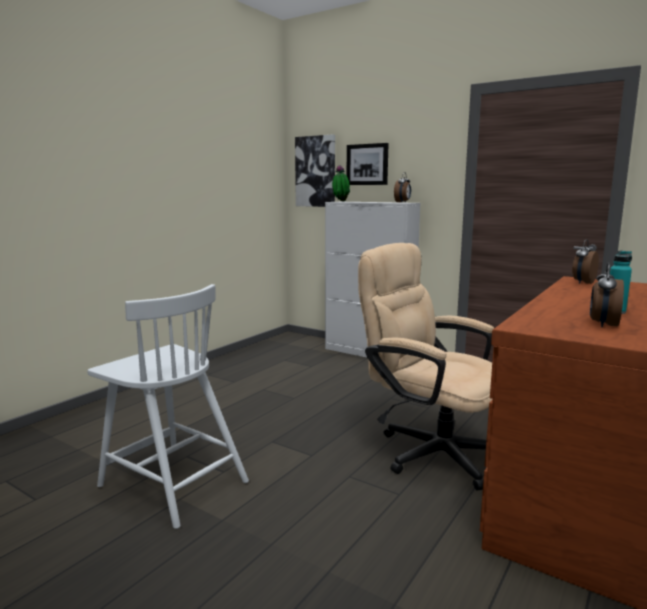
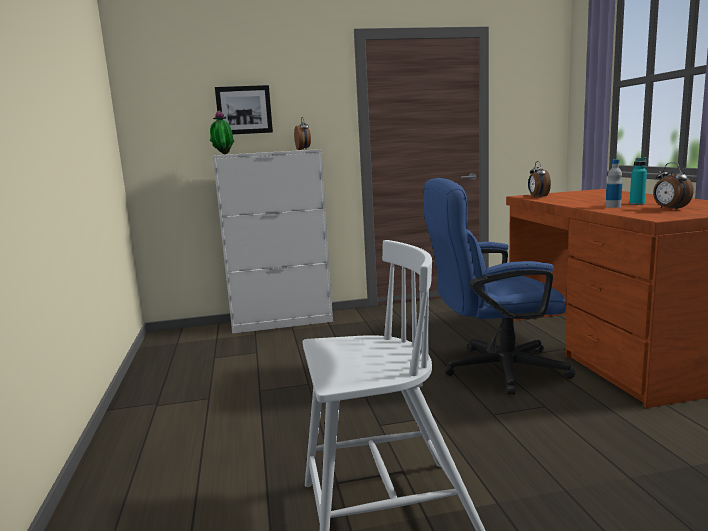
camera: 45 degrees left, 0 degrees up
(316, 171) = (169, 120): picture -> none
(430, 450) = (493, 370): beige office chair -> blue office chair
(571, 307) = (613, 206): none -> bottle

